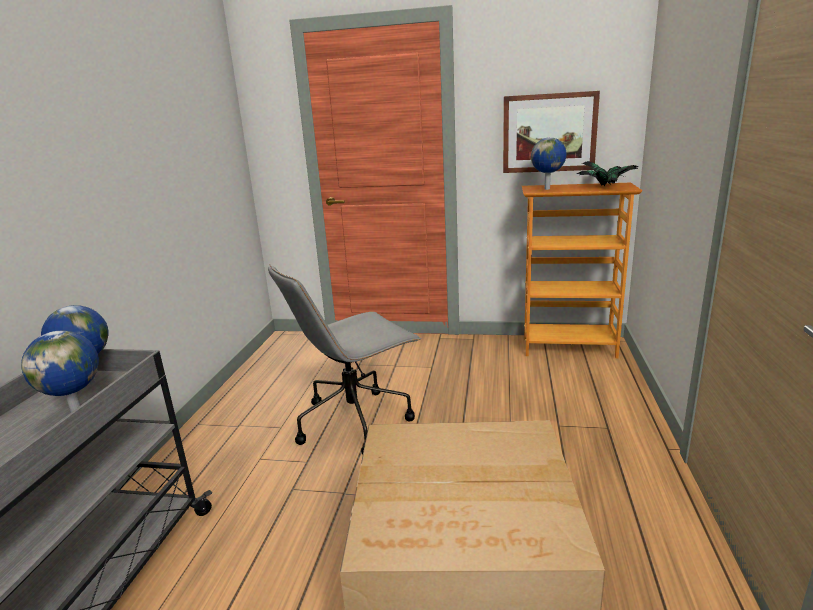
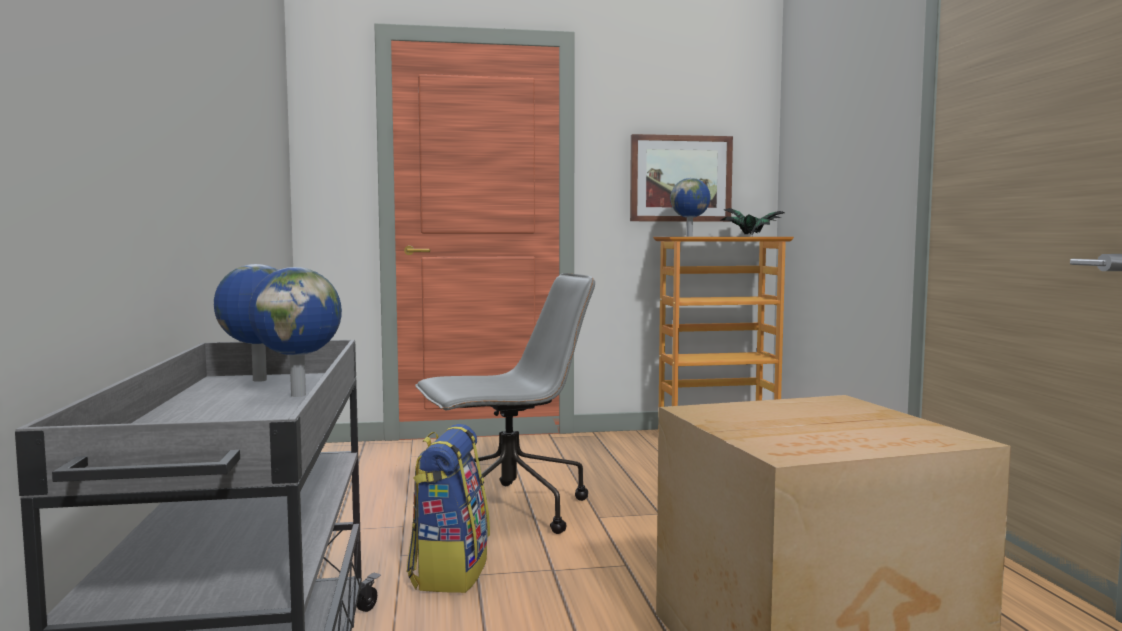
camera: 20 degrees left, 15 degrees down
(277, 482) = (449, 571): none -> backpack
(355, 420) = (507, 511): grey office chair -> grey office chair turned 150 degrees counterclockwise

